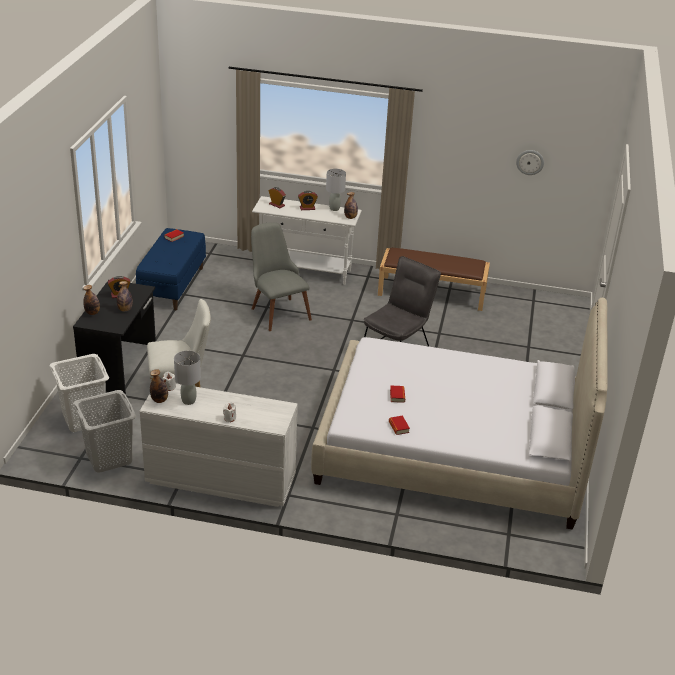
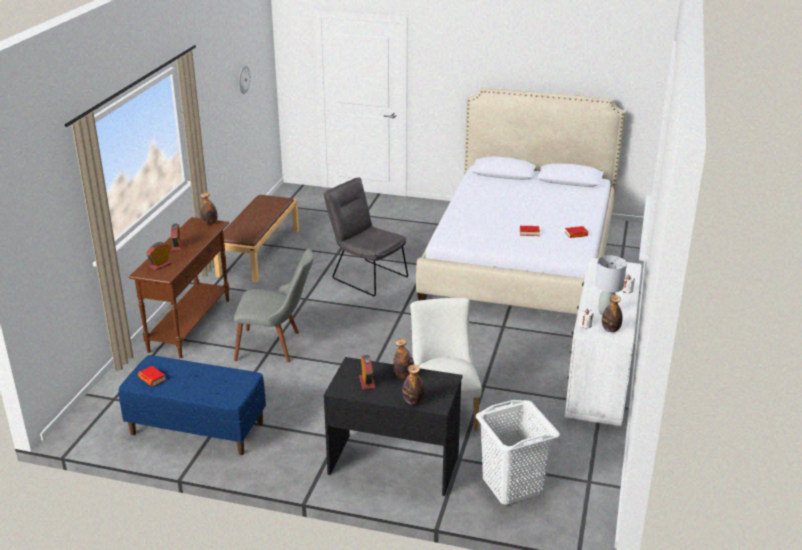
camera: 85 degrees left, 5 degrees down
(108, 457) = (583, 459): grey laundry basket -> none
(277, 310) = (277, 346): grey chair -> grey chair turned 150 degrees counterclockwise
(305, 272) = (190, 325): white console table -> brown console table
(334, 209) = (184, 231): grey table lamp -> none

